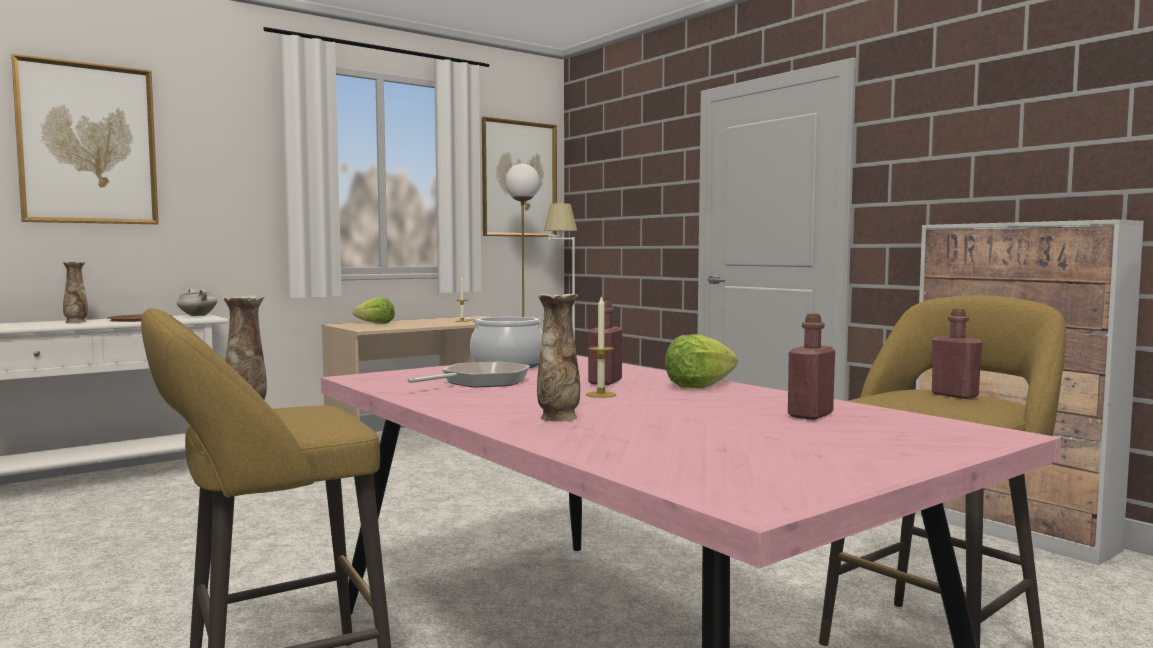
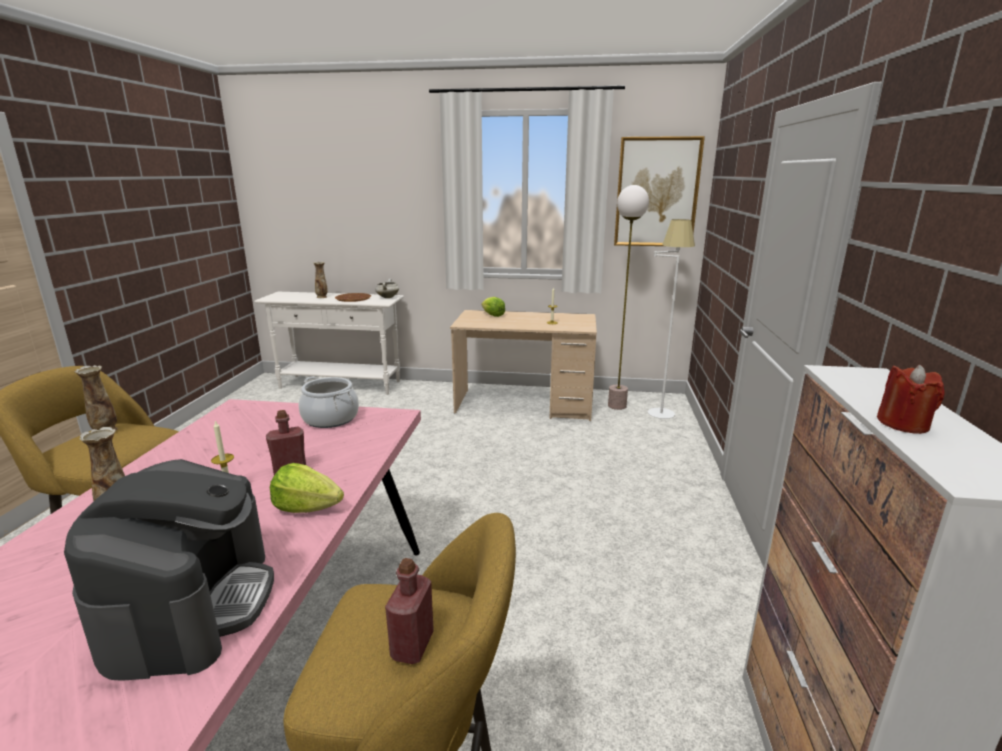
camera: 45 degrees right, 15 degrees up
(88, 144) = (335, 186): picture -> none
(480, 382) = (248, 439): frying pan -> none
(810, 415) = (191, 605): red bottle -> coffee machine
(1034, 221) = (903, 424): none -> red candle

